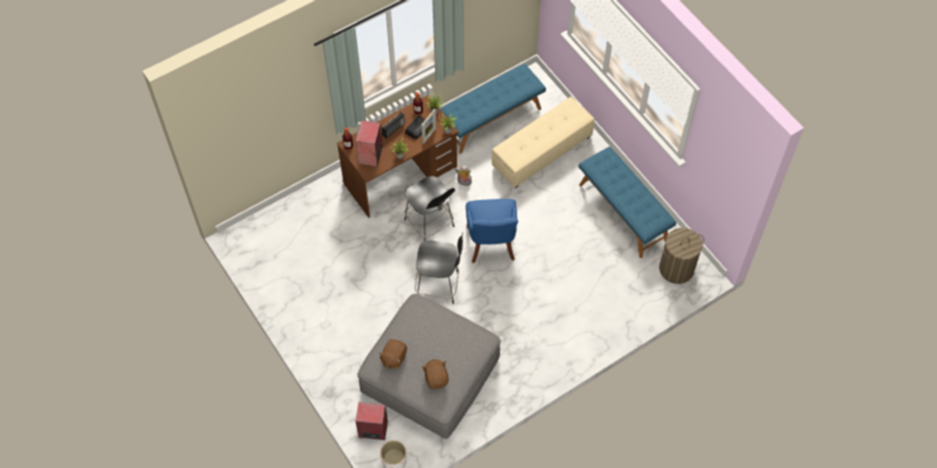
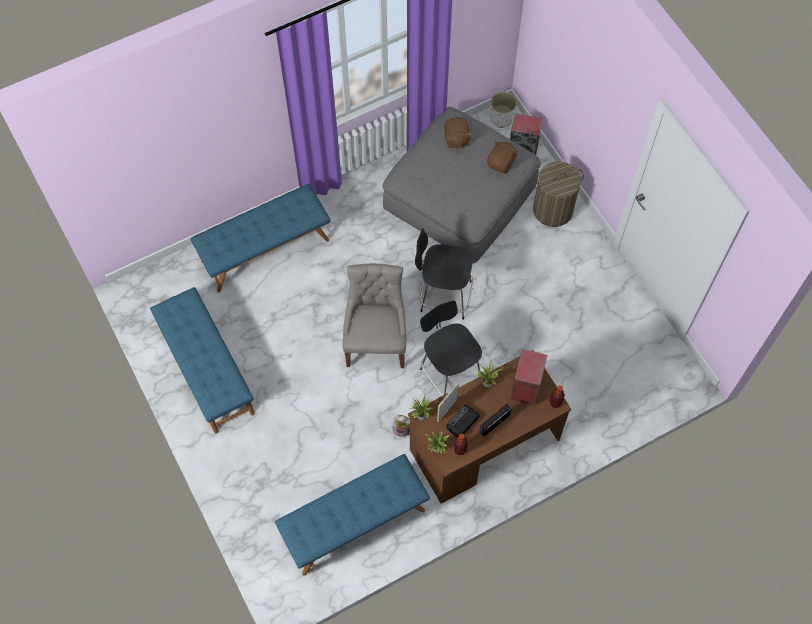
camera: 175 degrees left, 5 degrees up
(491, 244) = (376, 341): blue chair -> grey chair
(541, 151) = (294, 467): beige ottoman -> none
(598, 313) = (265, 249): none -> blue bench
(676, 269) = (162, 294): laundry basket -> laundry basket (553, 210)

